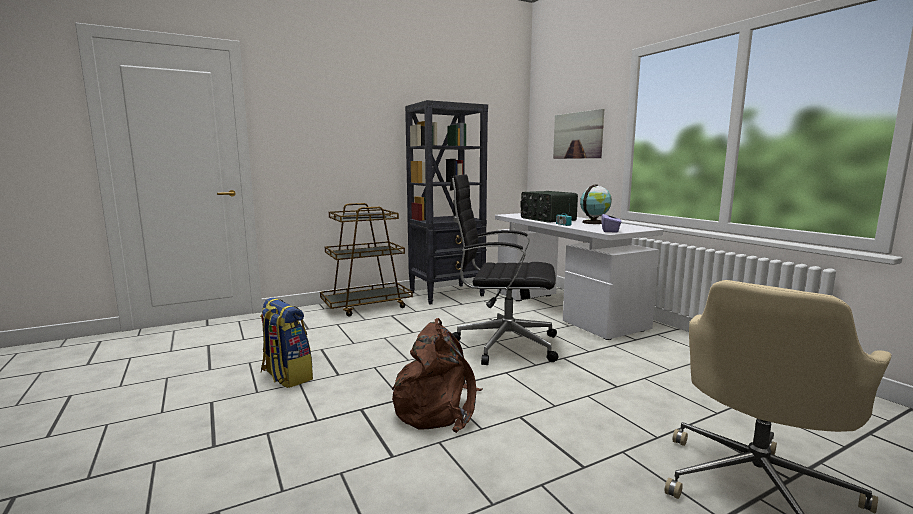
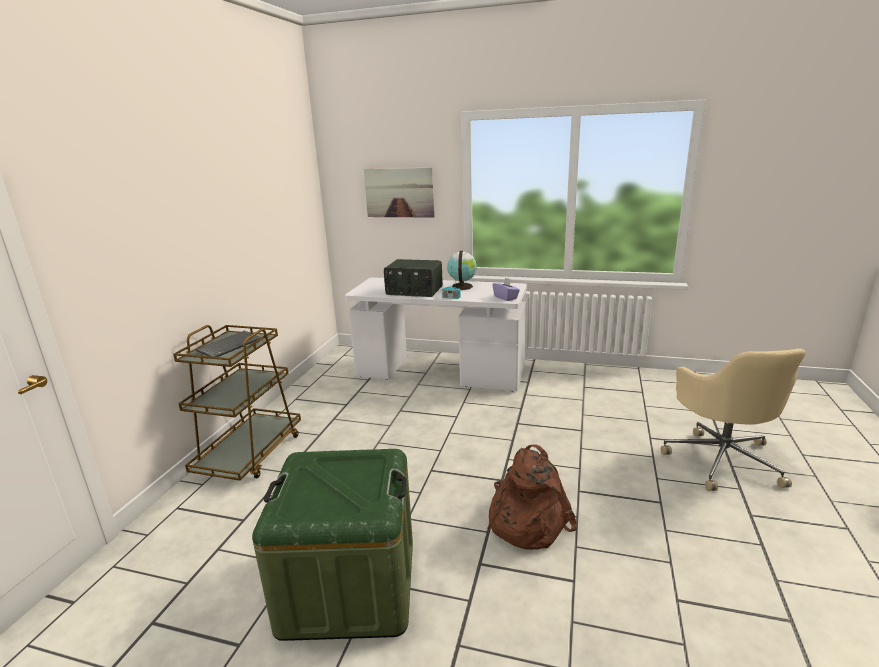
camera: 45 degrees left, 10 degrees up
(286, 376) = (349, 585): backpack -> green storage box
(447, 294) = (309, 398): black bookcase -> none
(503, 344) = (459, 433): black office chair -> none

